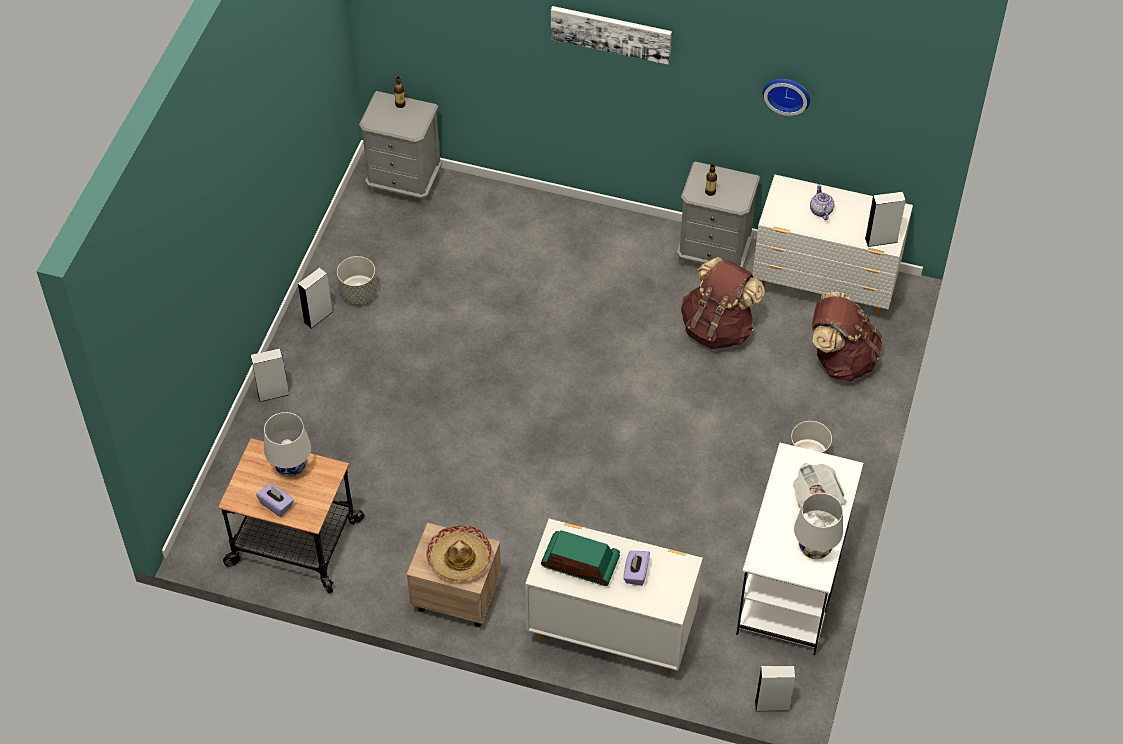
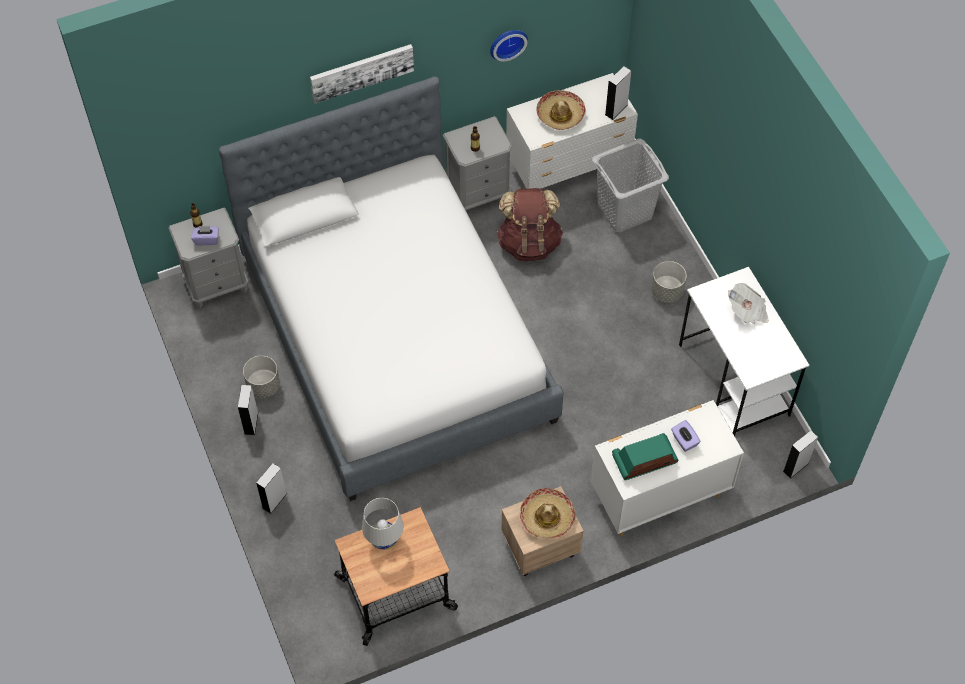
camera: 40 degrees left, 5 degrees up
(276, 505) = (401, 573): purple tissue box -> purple tissue box (206, 239)
(512, 330) = (396, 337): none -> bed
(815, 548) = (774, 343): white table lamp -> none
(821, 211) = (560, 114): teapot -> hat
(840, 359) = (624, 211): brown backpack -> grey laundry basket

